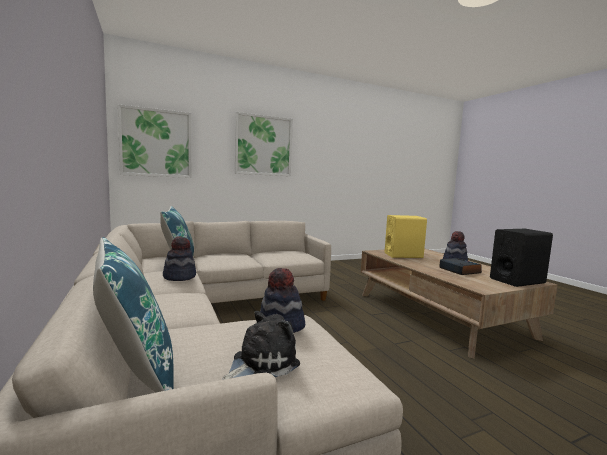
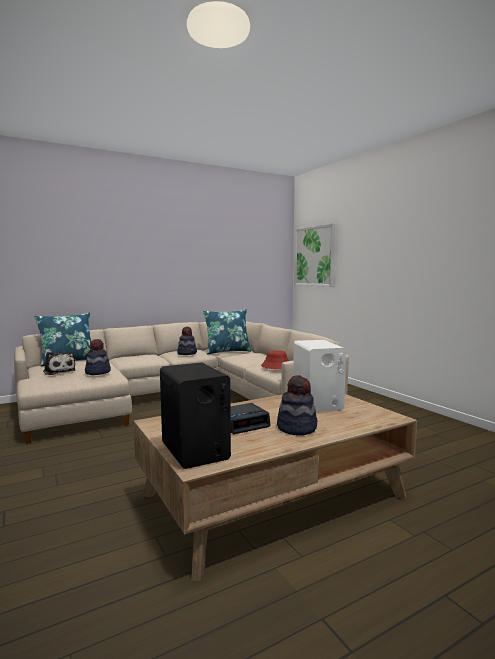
camera: 85 degrees right, 0 degrees up
(263, 145) = (394, 244): picture -> none
(284, 255) = (276, 366): none -> red hat
(403, 255) = (317, 403): yellow speaker -> white speaker

